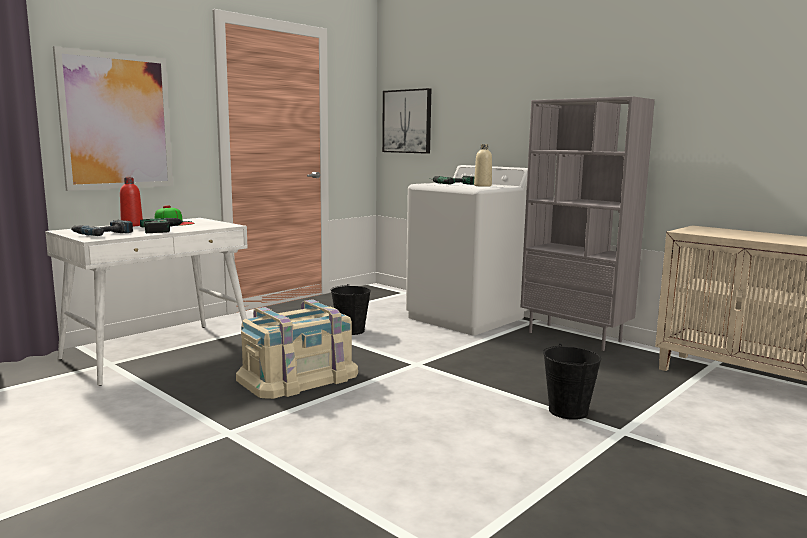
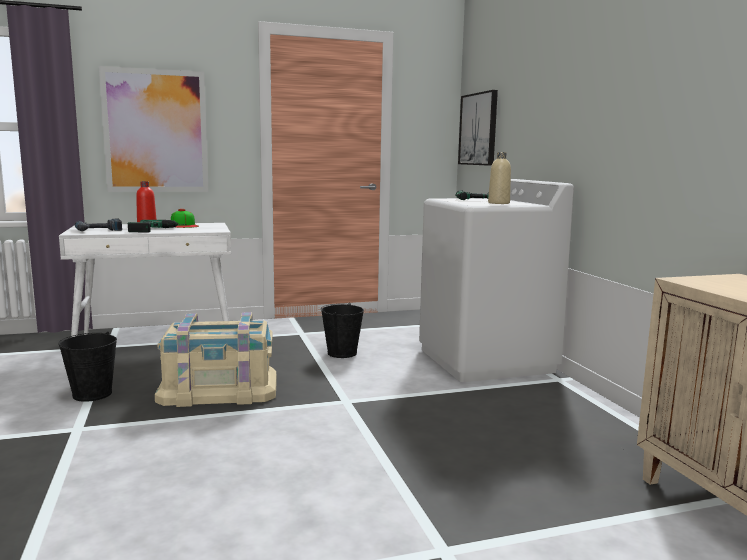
camera: 30 degrees right, 0 degrees up
(568, 411) = (420, 501): black bucket -> black bucket (92, 394)
(575, 337) = (588, 409): grey bookcase -> none

